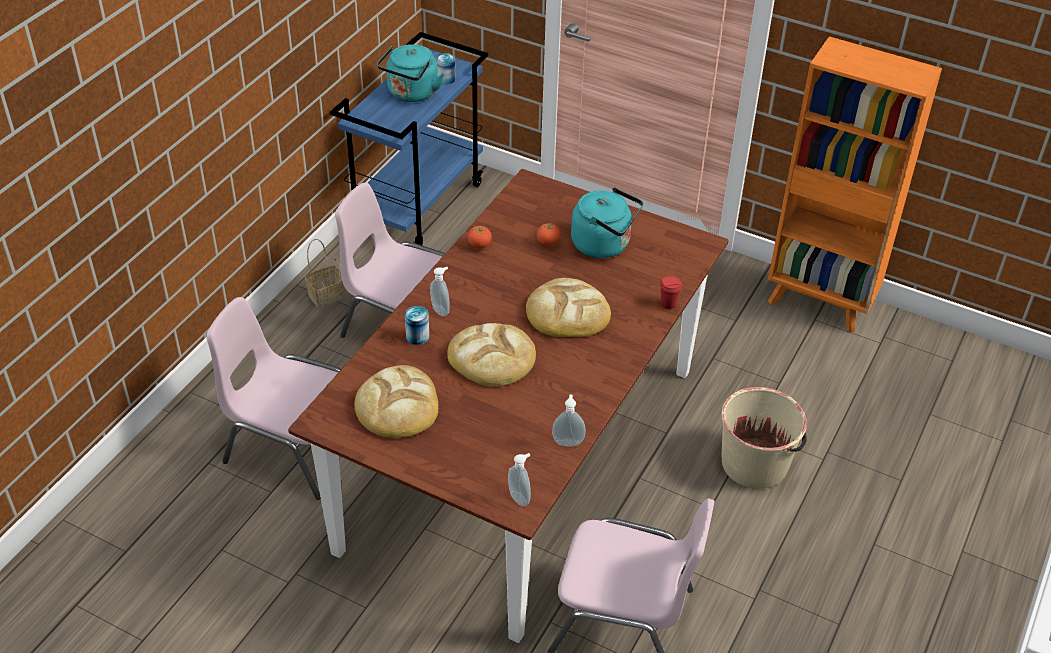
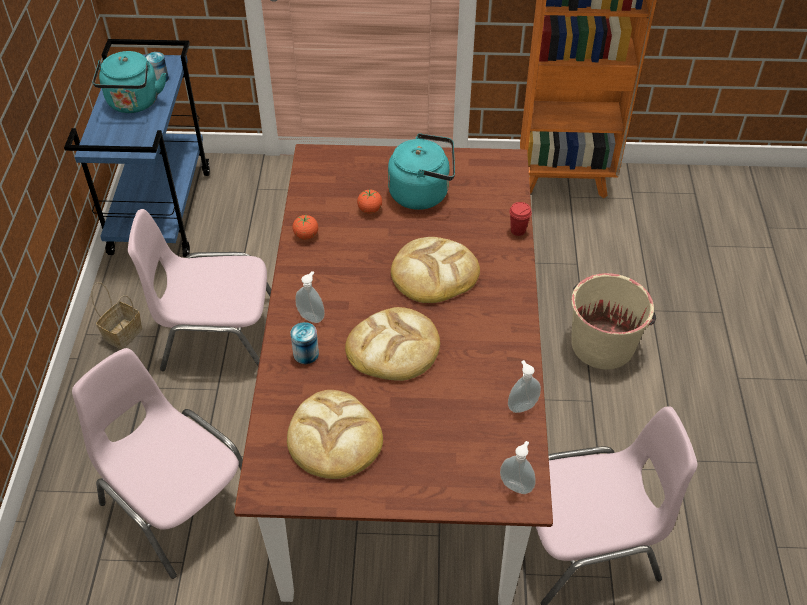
camera: 25 degrees left, 5 degrees up
(294, 444) = (177, 501): pink chair -> pink chair turned 45 degrees clockwise

